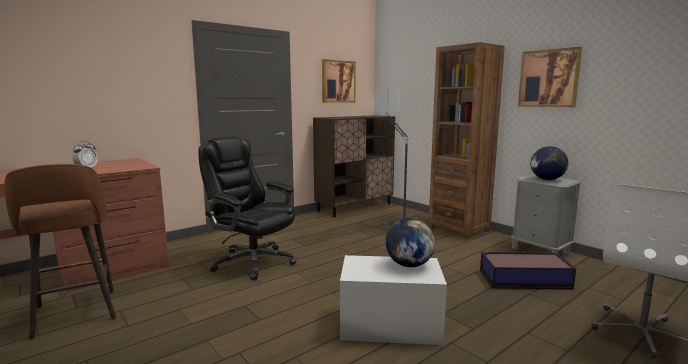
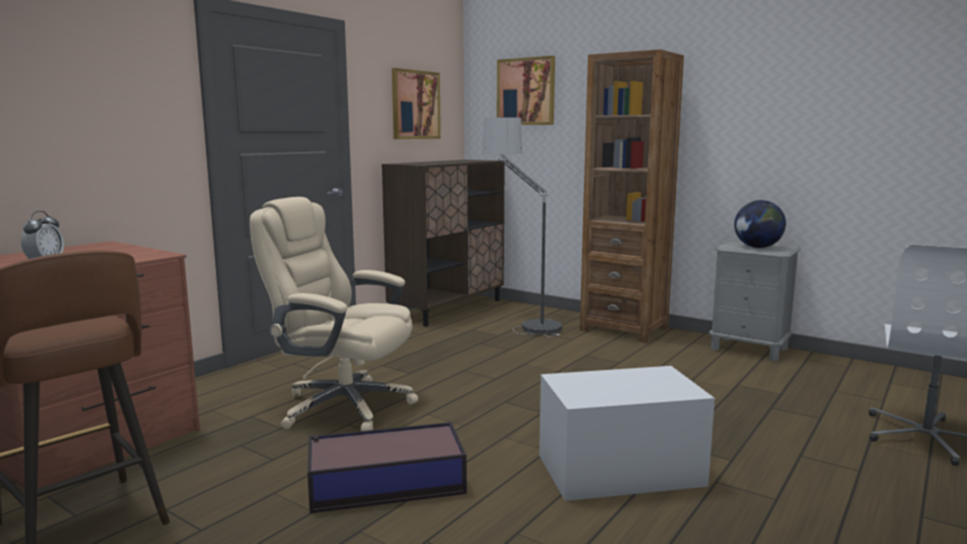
camera: 15 degrees left, 0 degrees up
(252, 262) = (342, 406): black office chair -> beige office chair
(409, 265) = (643, 378): globe -> none
(523, 279) = (751, 389): storage box -> storage box (384, 483)
(548, 78) = (749, 104): picture -> picture (526, 91)

